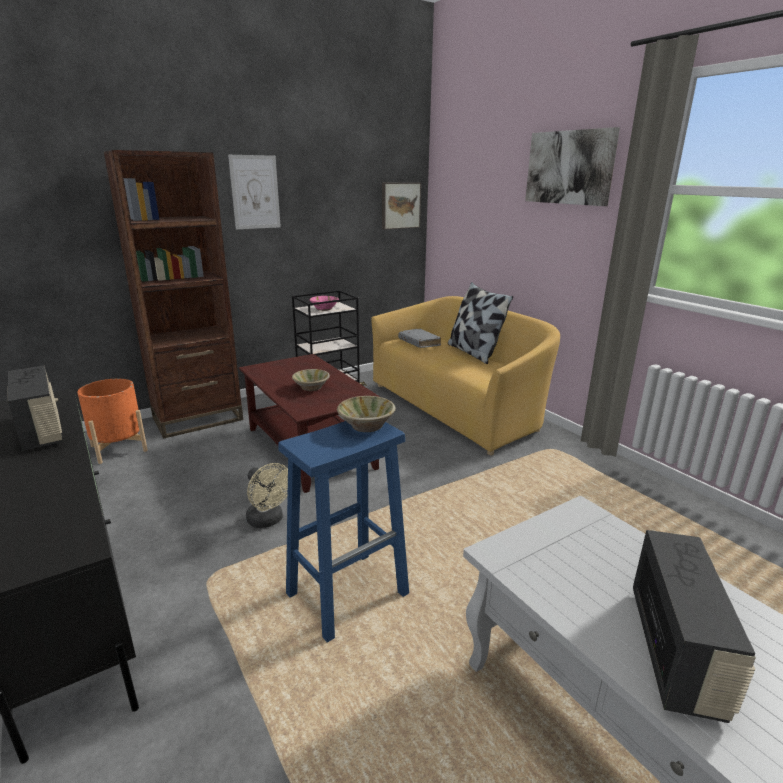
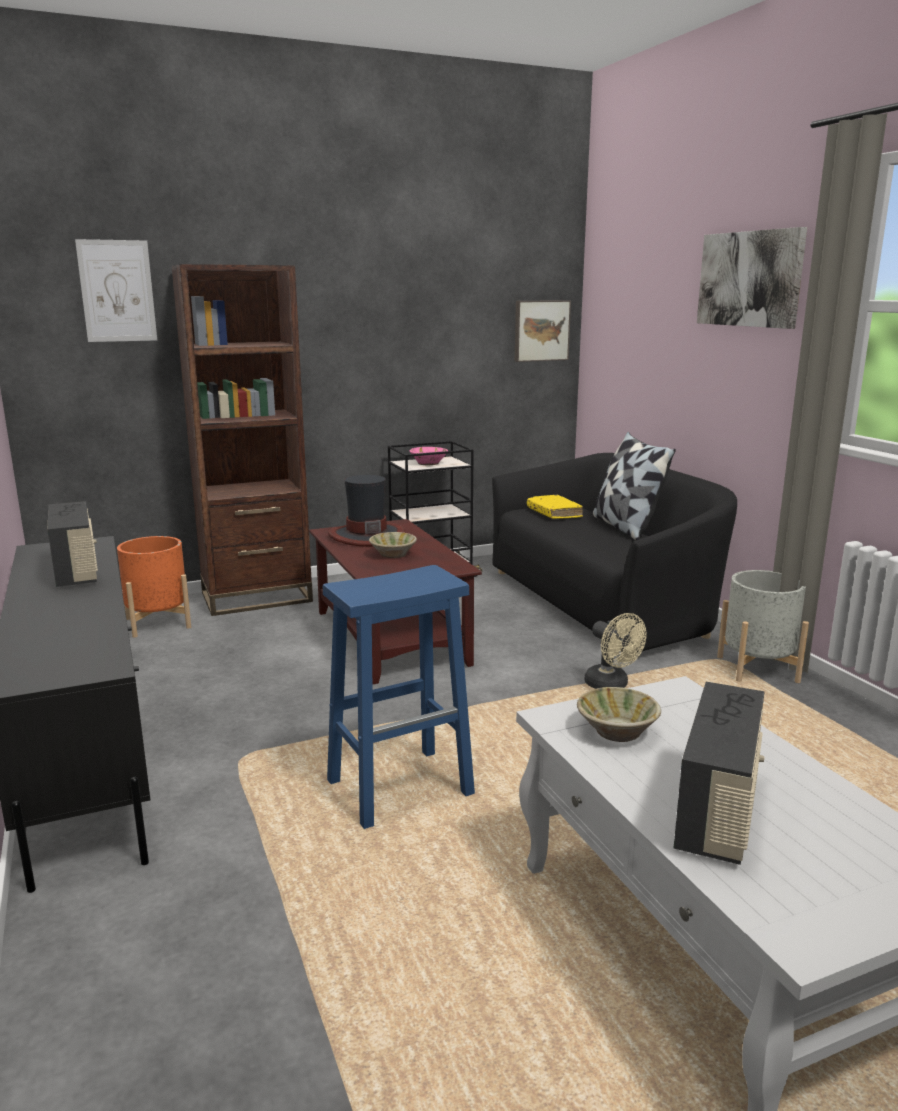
camera: 10 degrees right, 5 degrees down
(255, 192) = (347, 313): picture -> picture (117, 291)
(268, 520) = (322, 709): beige fan -> beige fan (611, 685)
(285, 370) = (366, 535): none -> hat
(366, 425) = (426, 575): beige bowl -> beige bowl (616, 730)
(419, 343) = (554, 513): grey book -> yellow book
(458, 406) = (603, 603): yellow sofa -> black sofa
(579, 455) = (757, 669): none -> grey planter

